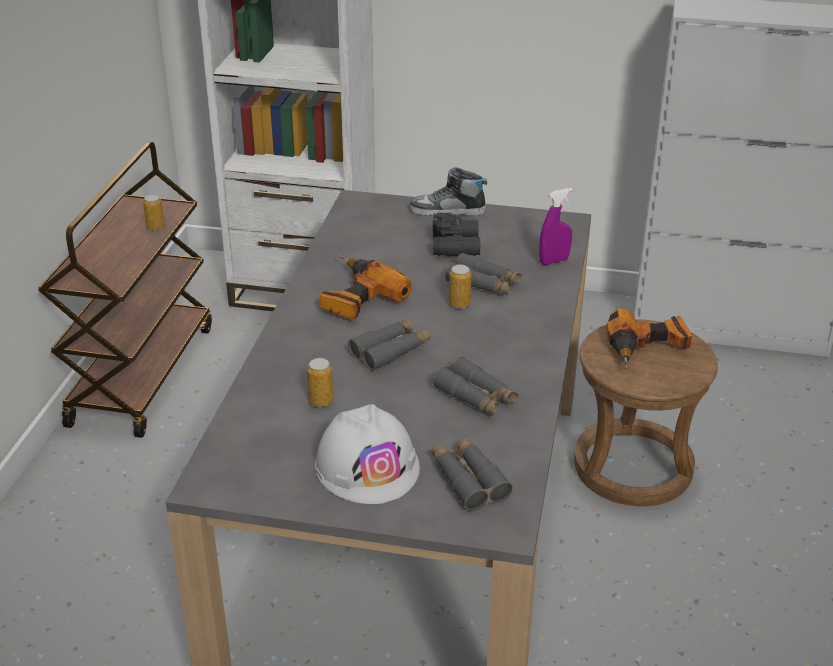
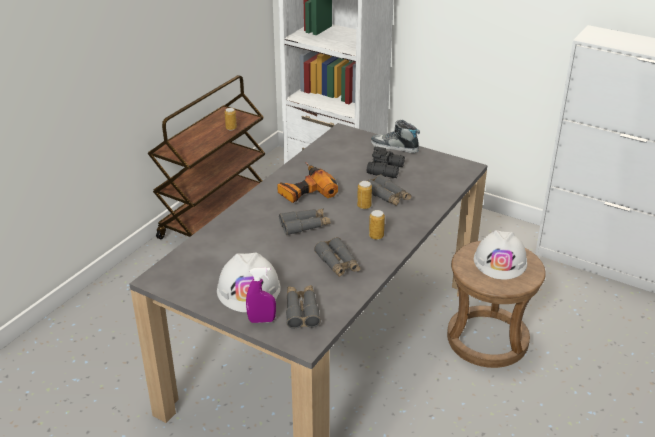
camera: 20 degrees right, 0 degrees up
(321, 401) = (246, 247): can -> can (376, 236)
(554, 261) = (441, 191): purple spray bottle -> purple spray bottle (261, 320)
(647, 349) = (500, 261): power drill -> white hard hat

